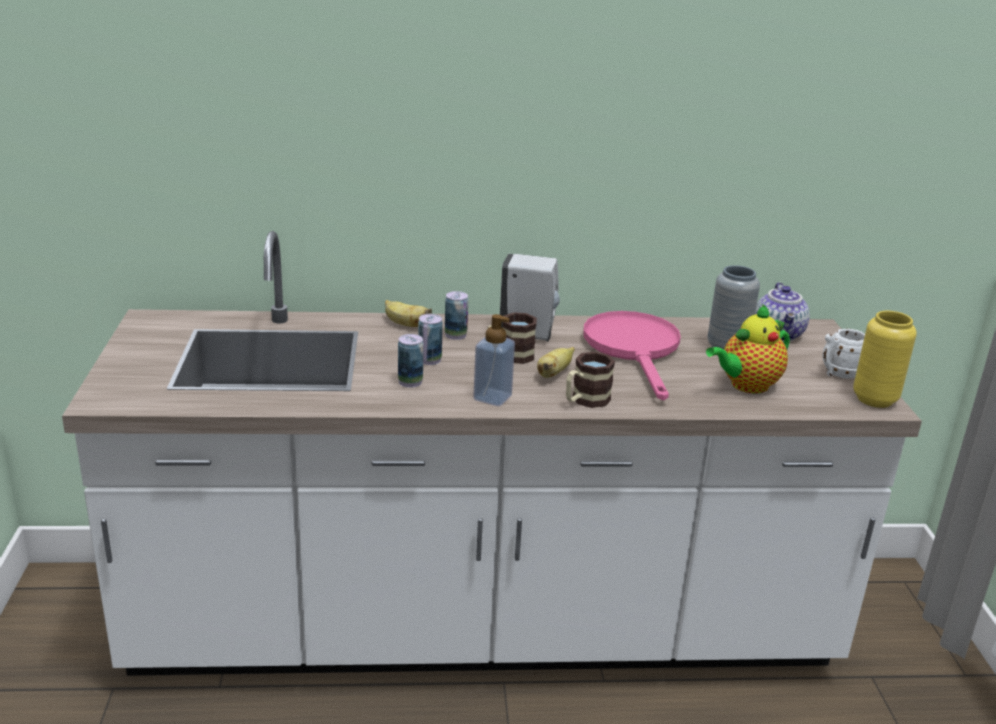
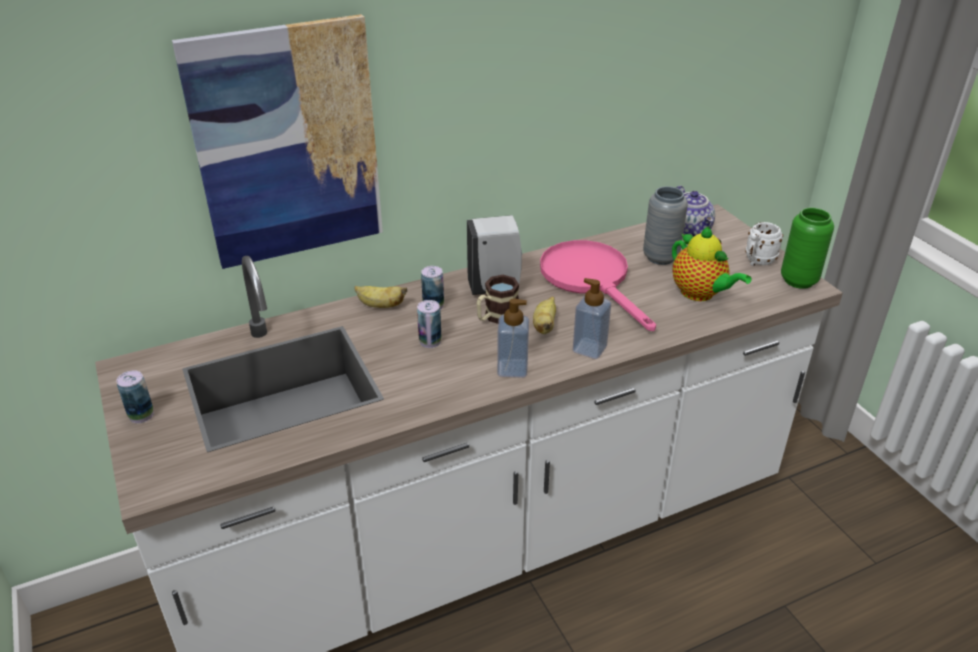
camera: 20 degrees left, 10 degrees up
(341, 138) = (287, 145): none -> picture
(410, 382) = (430, 372): can -> can (141, 415)
(585, 401) = (589, 349): mug -> soap dispenser
(746, 385) = (700, 294): teapot -> teapot turned 75 degrees counterclockwise
(874, 399) = (798, 280): yellow vase -> green vase

